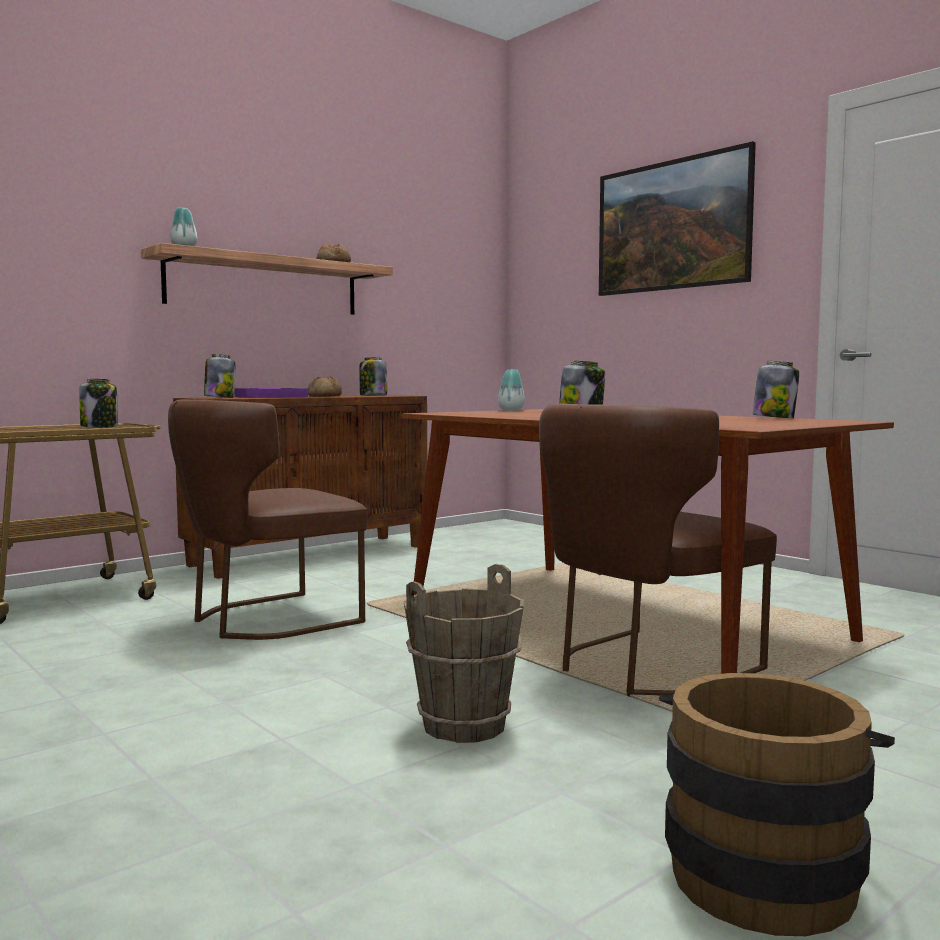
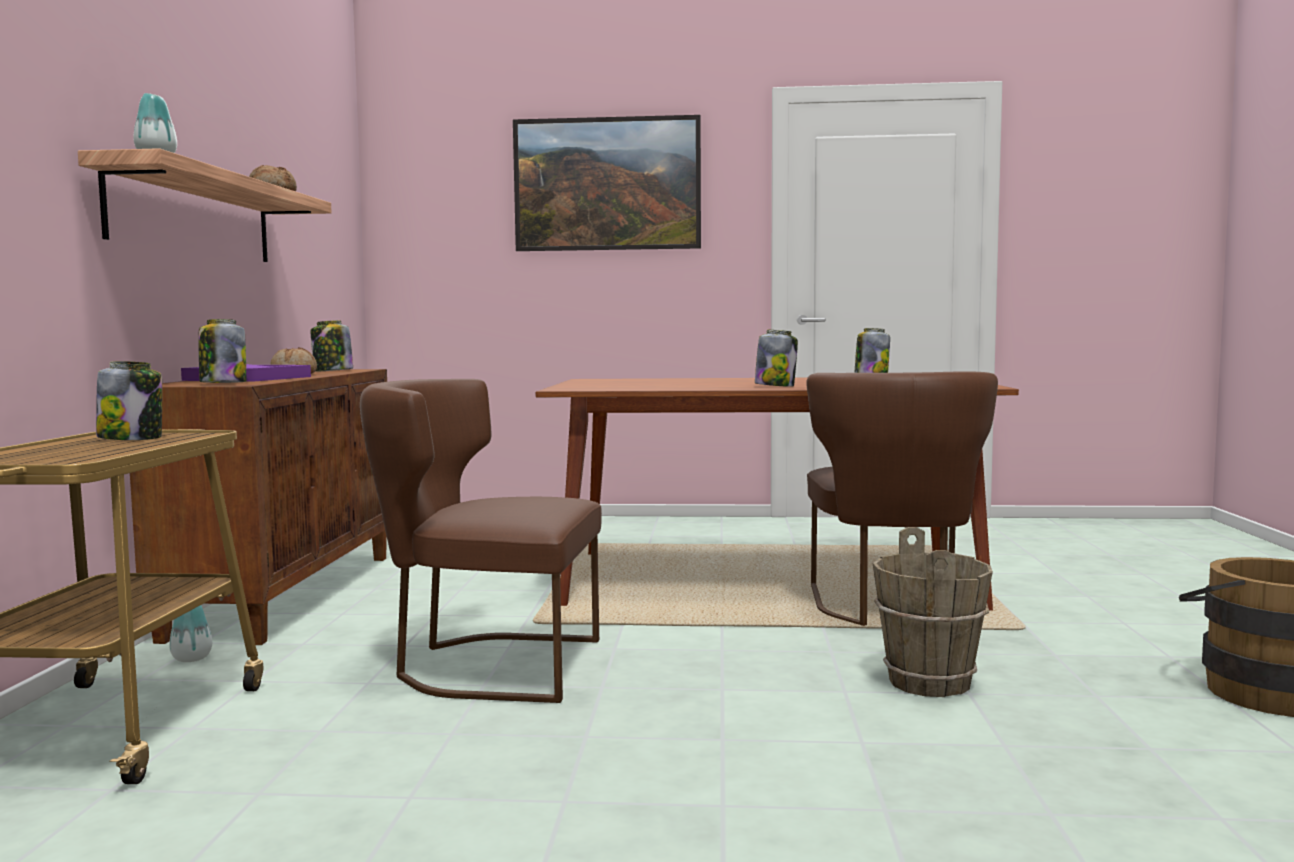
camera: 45 degrees left, 0 degrees up
(265, 619) = (487, 665): brown chair -> brown chair turned 90 degrees clockwise
(511, 410) = (584, 382): vase -> vase (192, 658)

